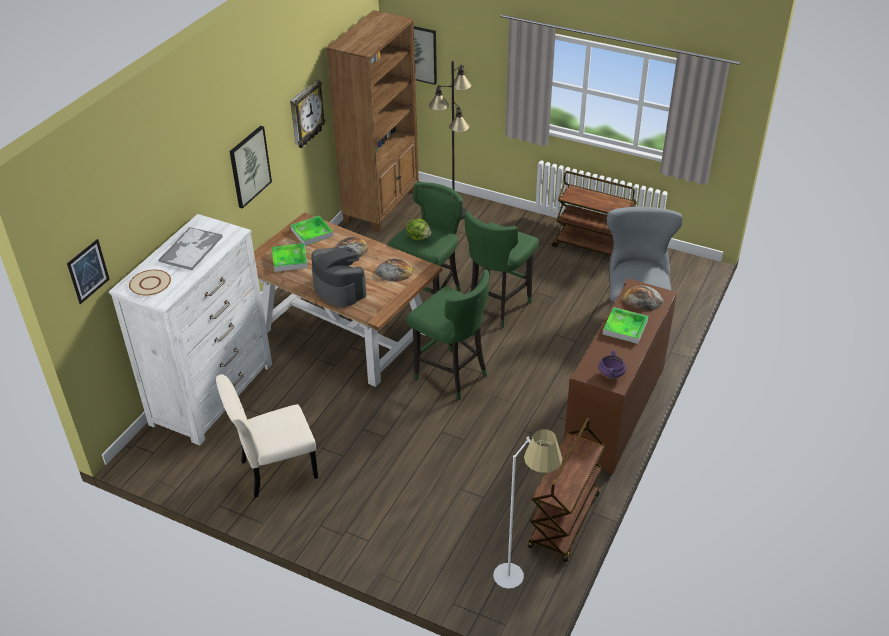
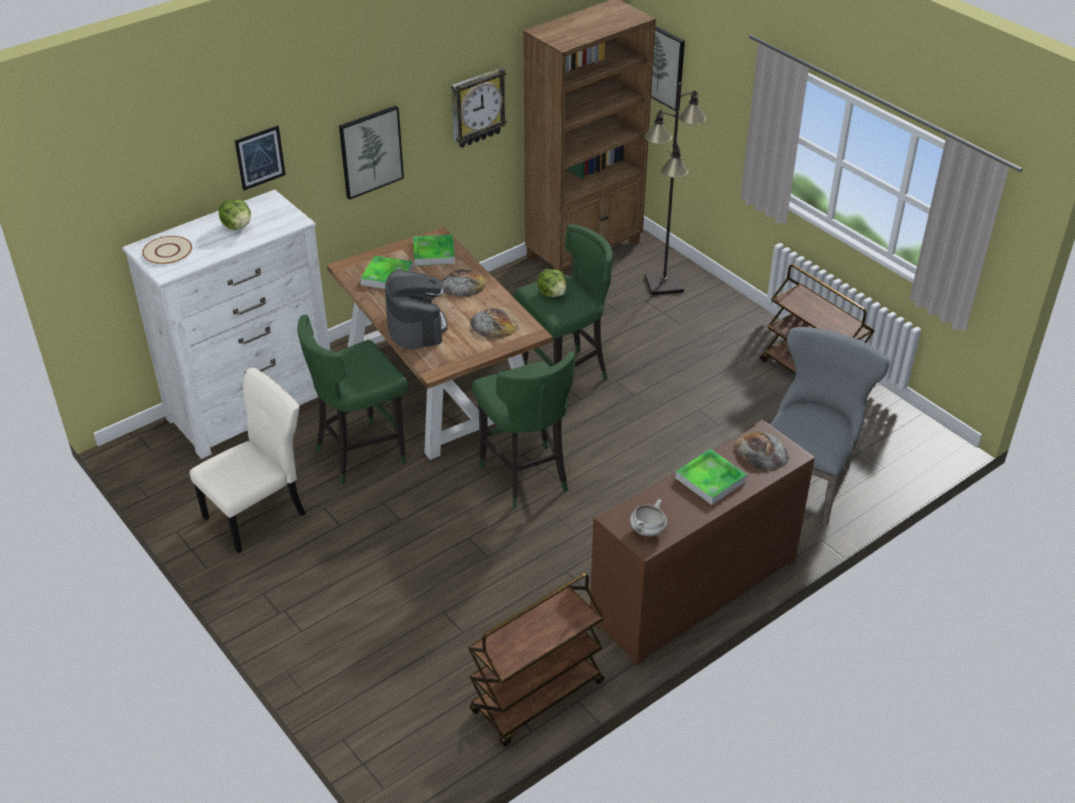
camera: 25 degrees right, 0 degrees up
(88, 271) = (96, 216): picture -> picture (260, 157)
(191, 249) = (237, 226): tray -> lettuce
(275, 470) = (258, 514): beige chair -> beige chair turned 135 degrees clockwise
(497, 306) = (639, 411): green stool -> green stool (361, 453)
(522, 578) = (440, 744): white floor lamp -> none
(611, 374) = (647, 531): purple cooking pot -> white cooking pot

